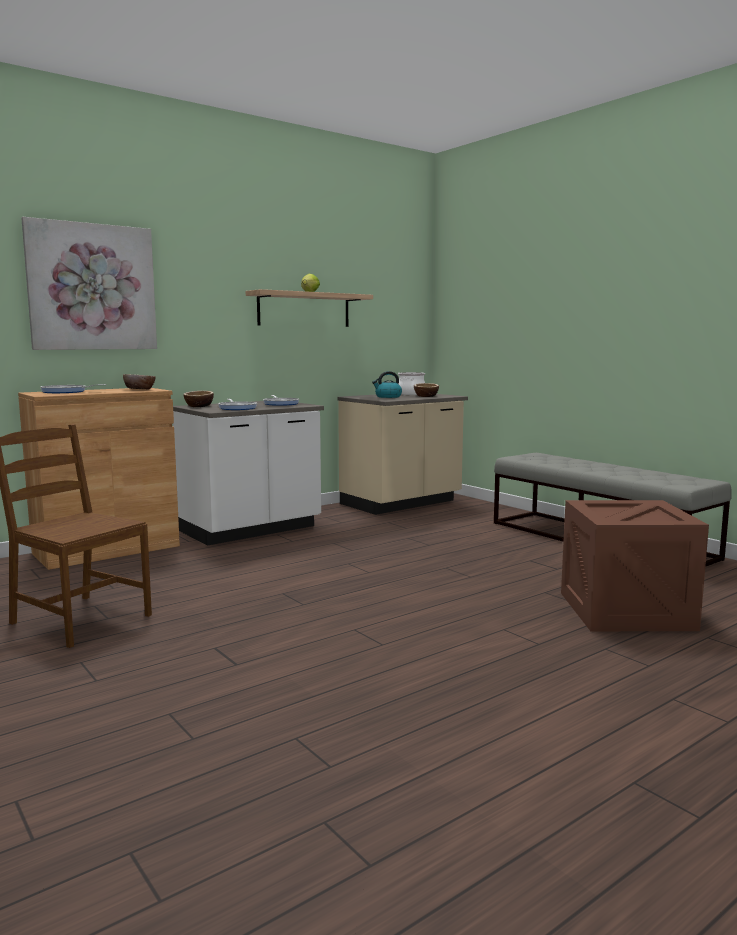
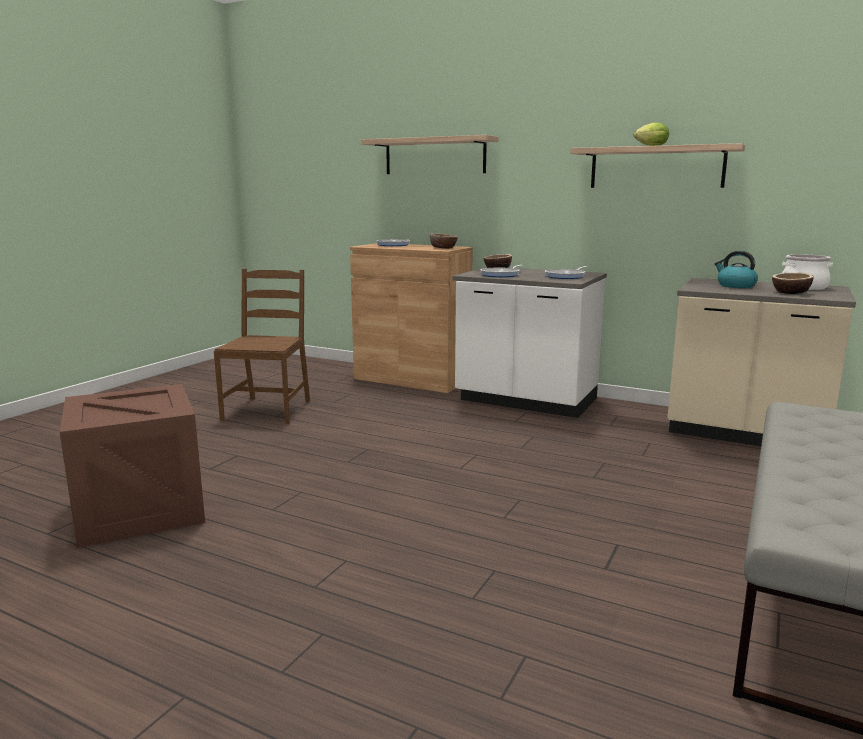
camera: 65 degrees right, 5 degrees up
(92, 287) = (434, 156): picture -> shelf
(625, 610) = (475, 640): crate -> crate (140, 510)

